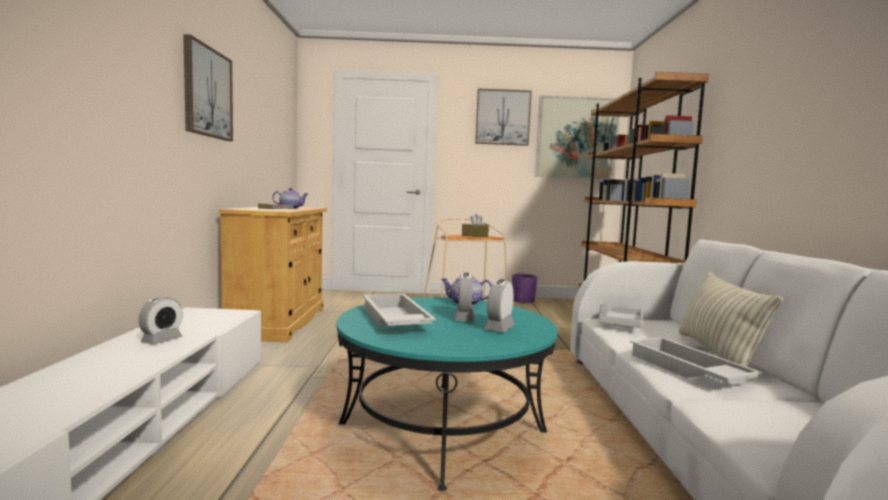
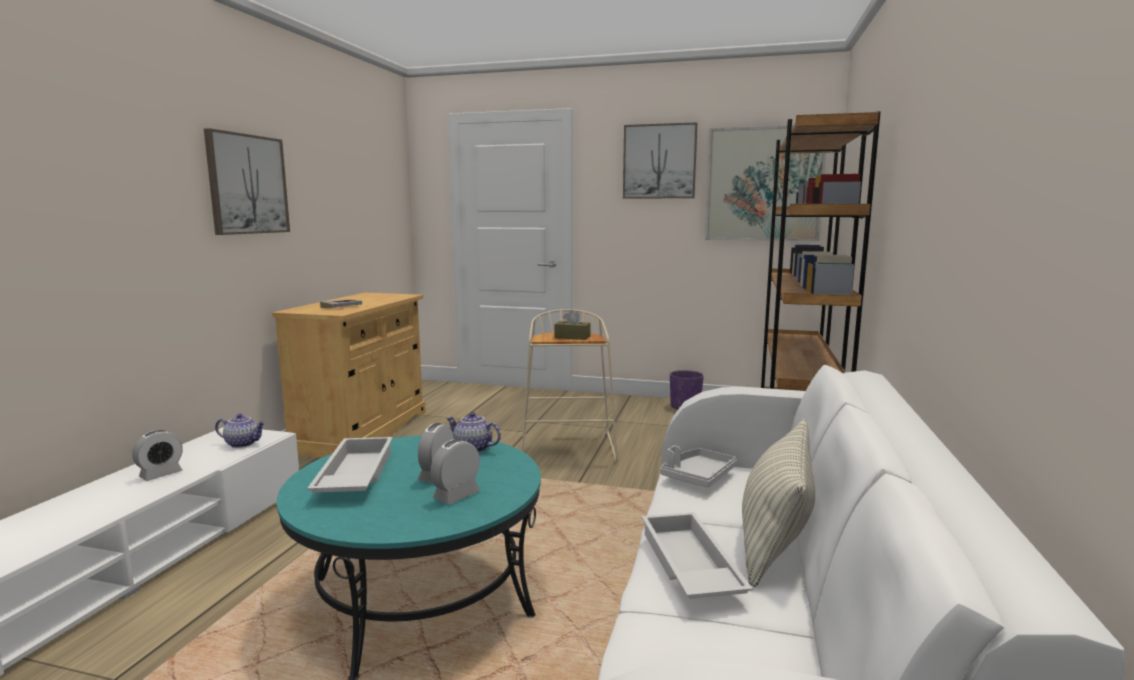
camera: 15 degrees right, 5 degrees up
(290, 208) = (367, 301): teapot -> teapot (243, 443)

